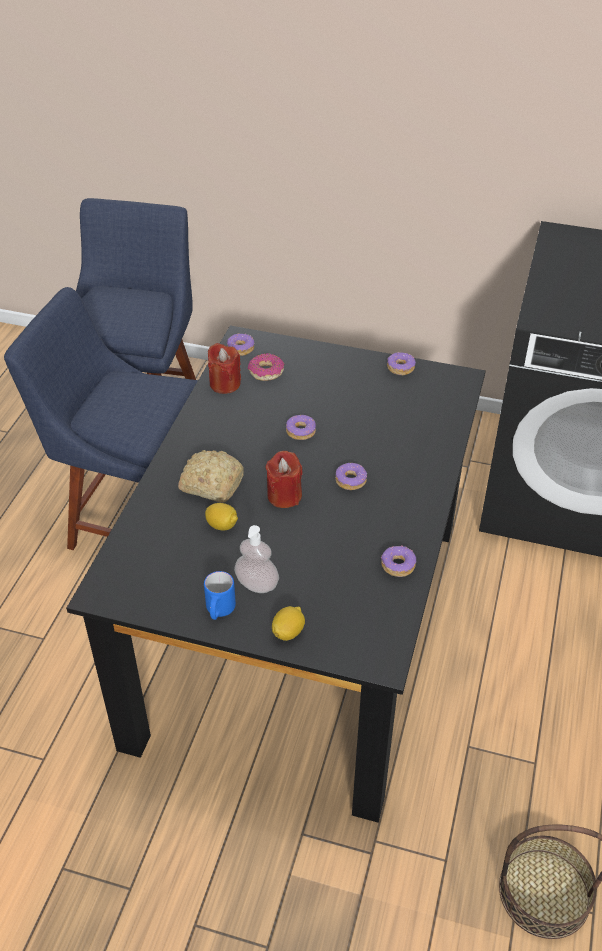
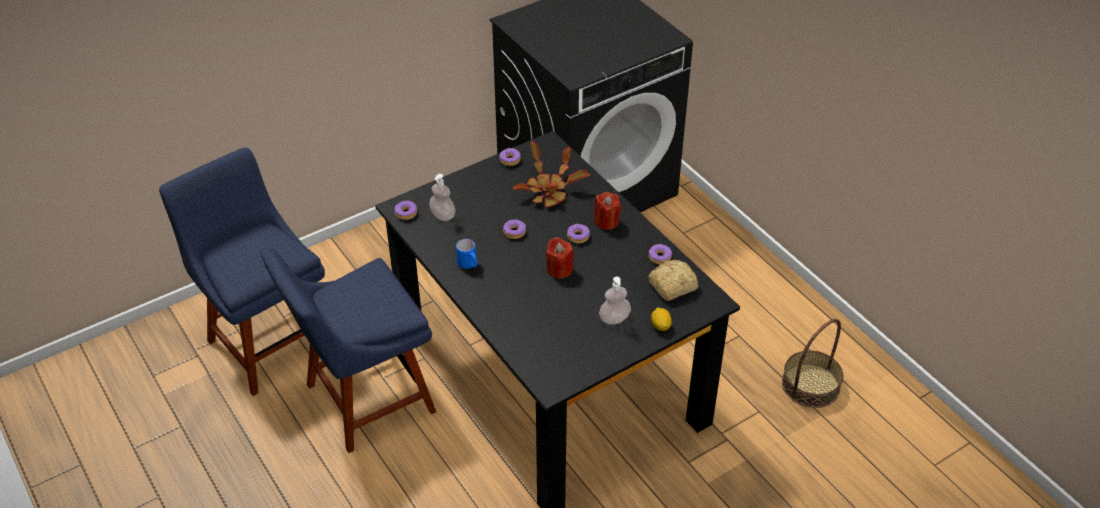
camera: 50 degrees left, 0 degrees up
(211, 483) = (514, 294): bread -> bread (671, 286)
(219, 611) = (617, 344): blue mug -> blue mug (469, 265)
(222, 525) = (553, 308): lemon -> none
(225, 384) = (431, 239): red candle -> red candle (606, 221)
(266, 372) = (443, 215): donut -> soap dispenser
(393, 419) = (549, 190): none -> potted plant

